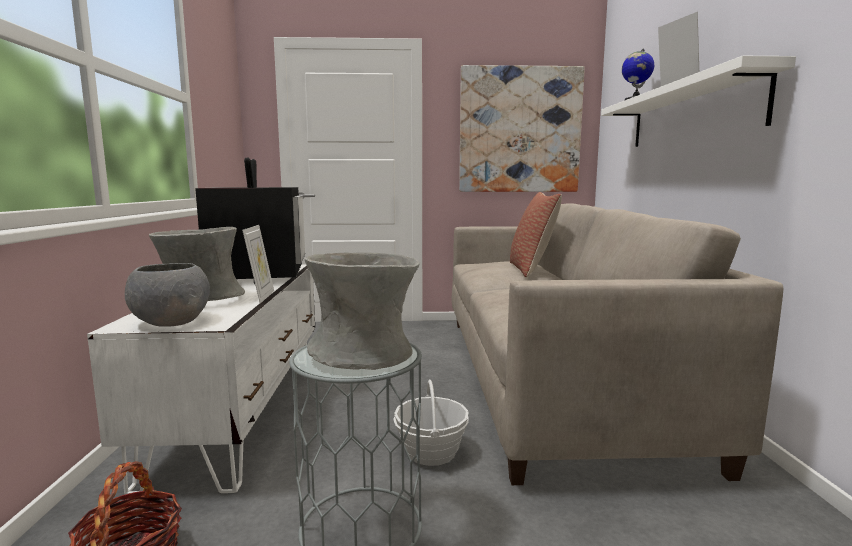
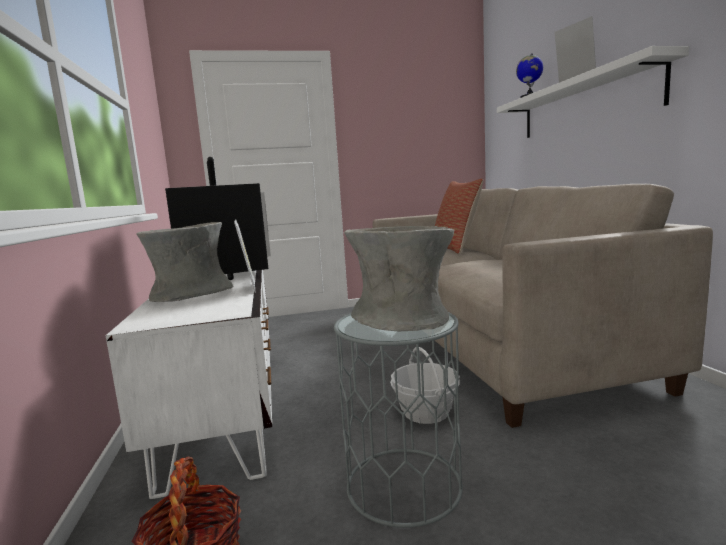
camera: 10 degrees left, 0 degrees up
(171, 321) = (185, 315): grey bowl -> none
(519, 130) = (420, 131): picture -> none

